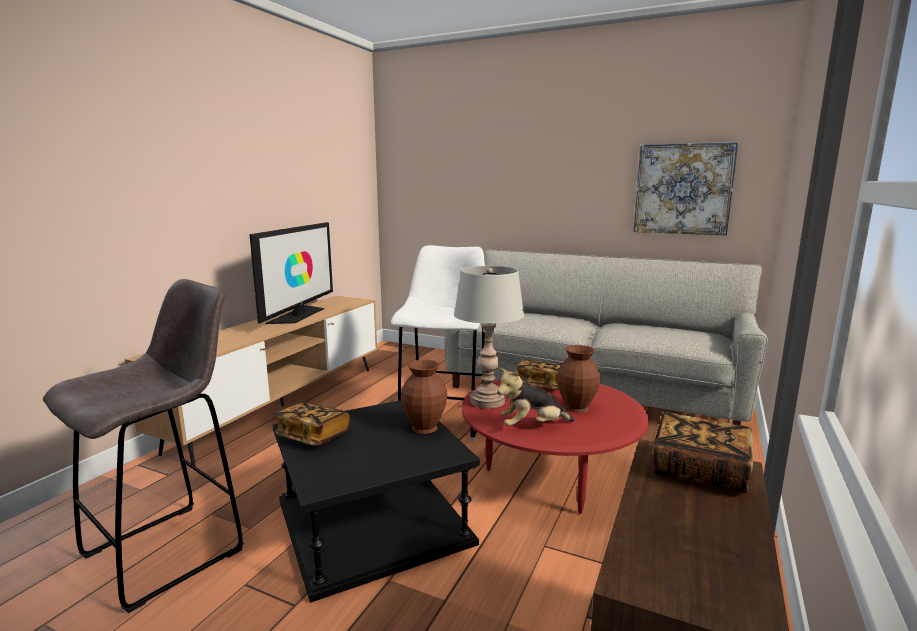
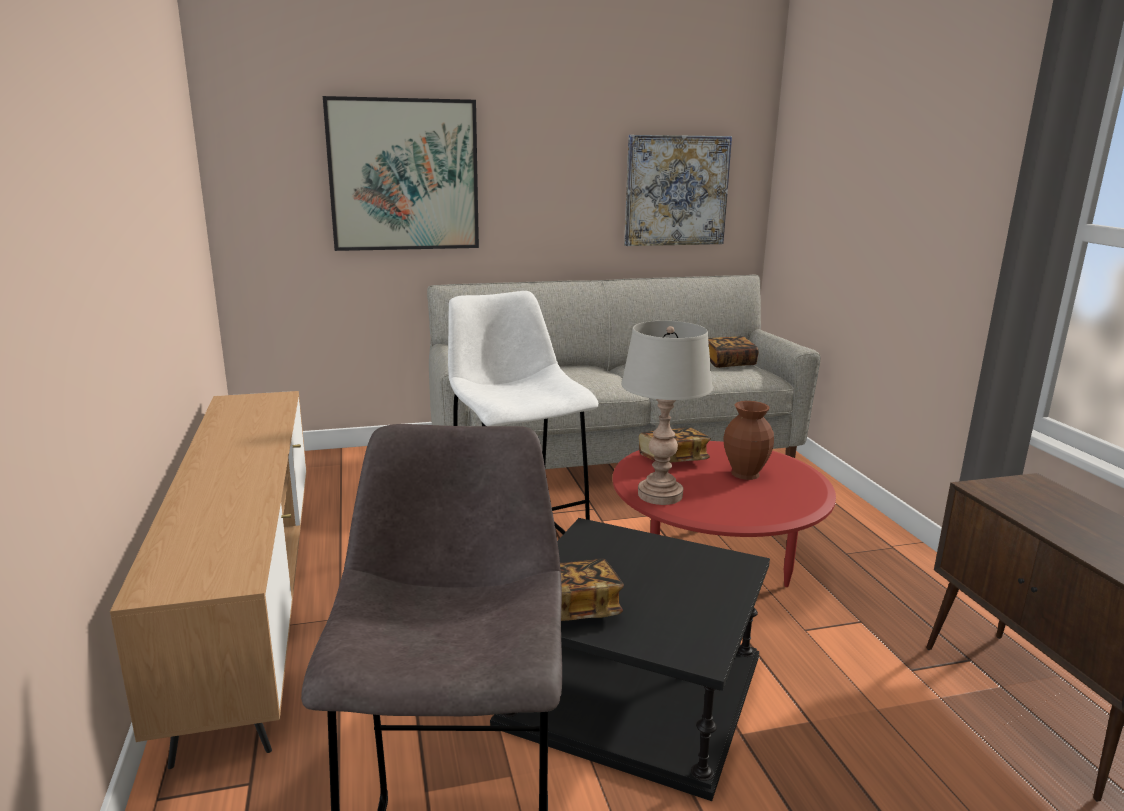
camera: 40 degrees left, 5 degrees up
(298, 315) = (238, 444): television -> none
(425, 428) = (663, 547): brown vase -> none
(479, 177) = (404, 175): none -> picture
(532, 426) = (748, 507): plush toy -> none
(699, 471) = (1027, 493): book -> book (728, 363)

